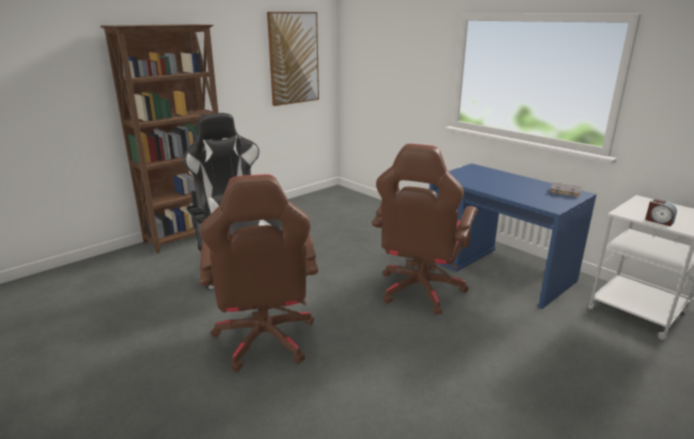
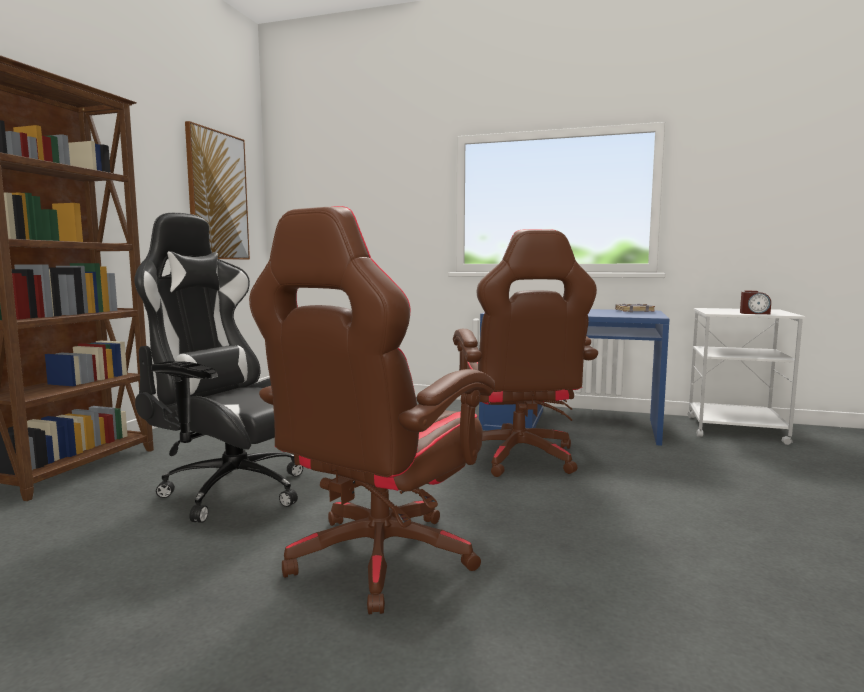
camera: 30 degrees left, 15 degrees down
(265, 338) = (380, 556): brown office chair -> brown office chair turned 75 degrees clockwise

